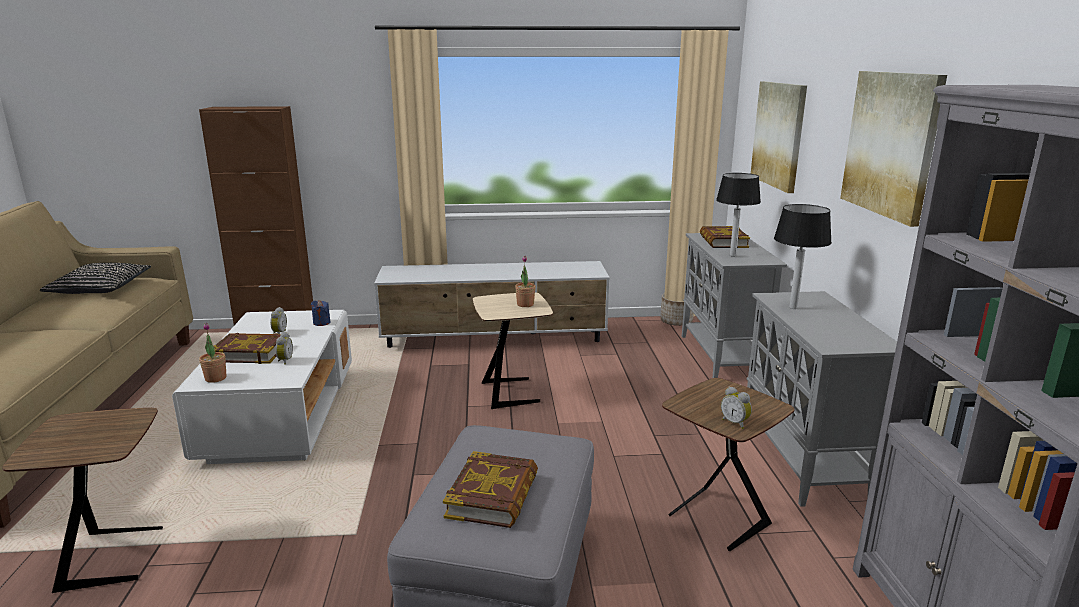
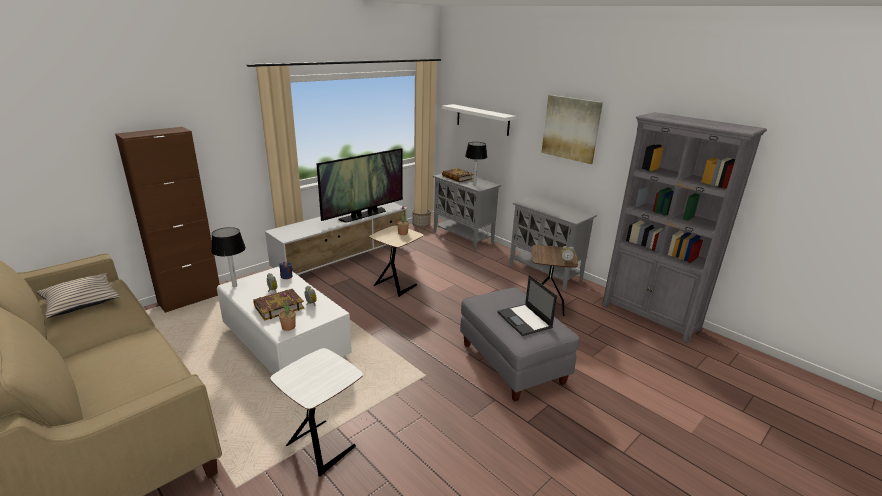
camera: 40 degrees left, 5 degrees up
(99, 288) = (81, 302): black pillow -> beige pillow
(115, 557) = (322, 445): brown side table -> white side table
(493, 496) = (525, 320): book -> laptop
(528, 273) = (363, 215): none -> television
(779, 134) = (482, 119): picture -> white shelf
(792, 307) = (537, 206): table lamp -> table lamp (234, 286)

